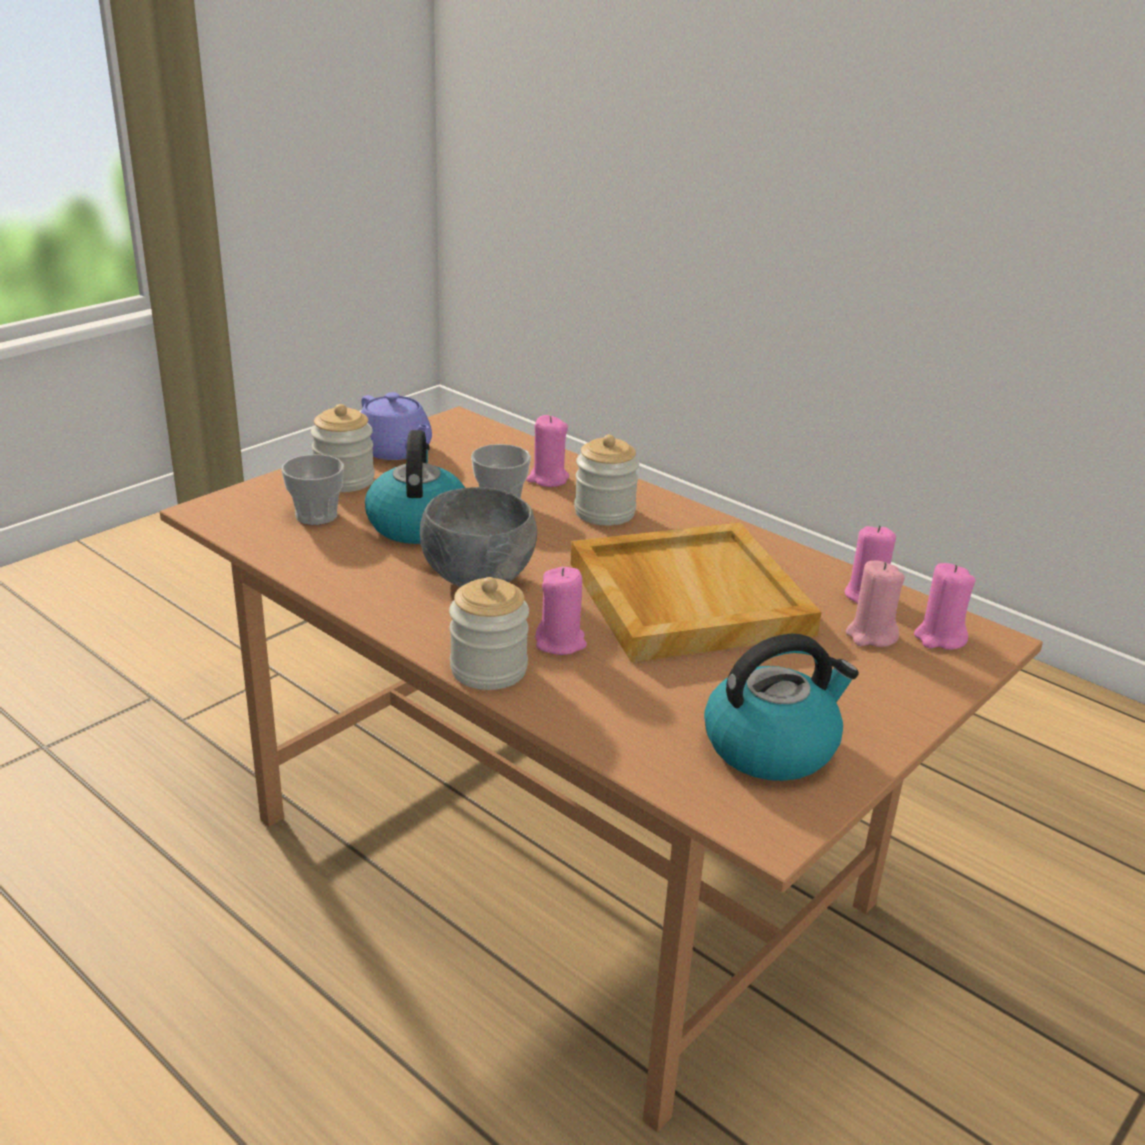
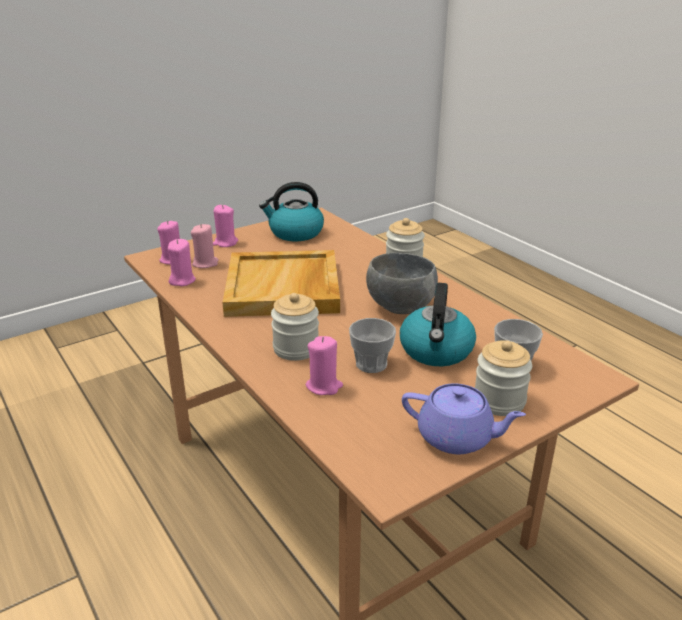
camera: 165 degrees left, 0 degrees up
(395, 451) = (457, 437): purple teapot -> purple teapot turned 135 degrees clockwise
(560, 642) = (364, 273): pink candle -> pink candle (225, 243)

